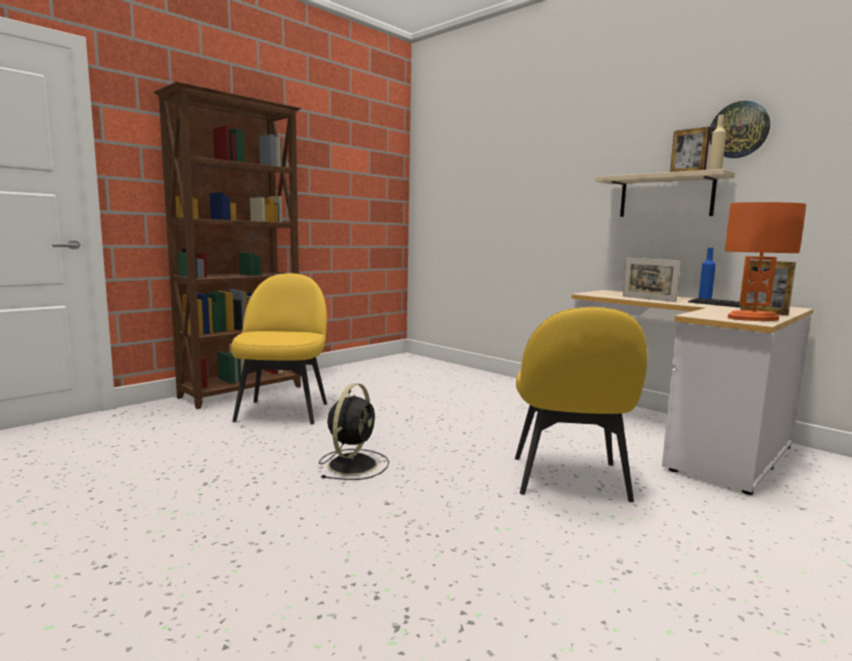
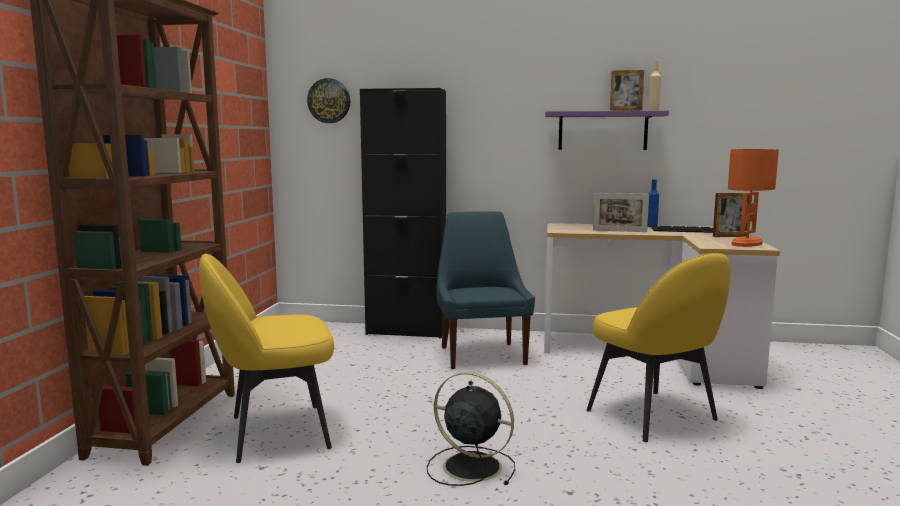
camera: 35 degrees left, 0 degrees up
(283, 411) = (275, 432): yellow chair -> yellow chair turned 75 degrees counterclockwise
(353, 464) = (469, 466): black fan -> black fan turned 45 degrees counterclockwise
(478, 375) = (406, 331): none -> black cabinet
(506, 401) = (482, 354): none -> blue chair
(666, 196) = (602, 131): beige shelf -> purple shelf
(739, 130) = (664, 74): wall clock -> wall clock (329, 101)

